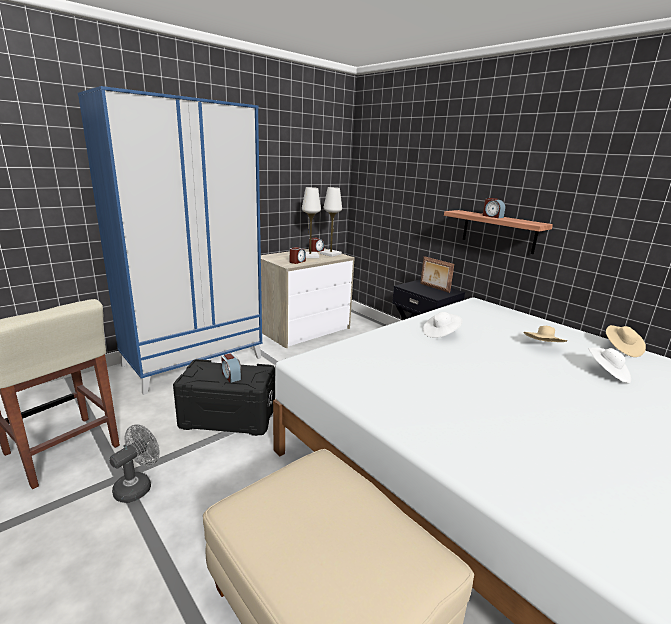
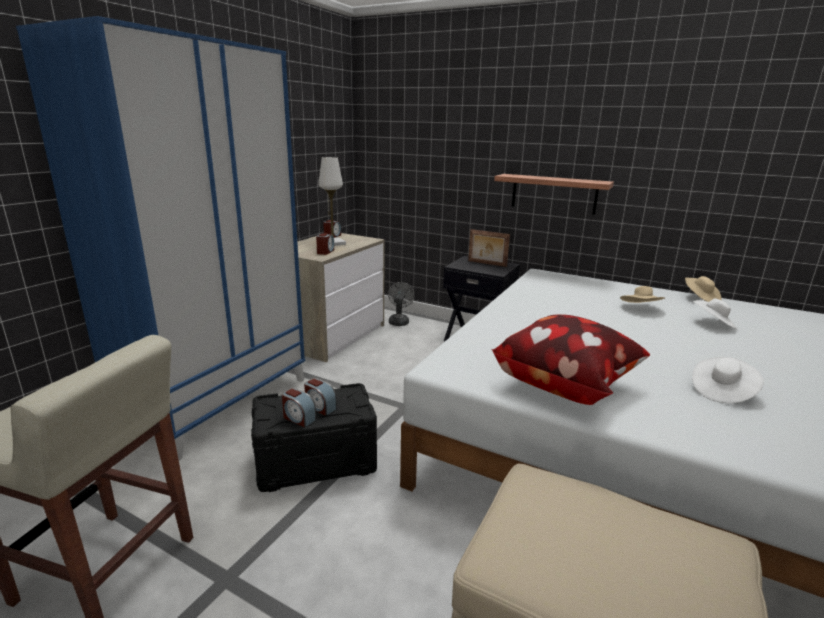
camera: 20 degrees left, 0 degrees up
(137, 486) = (260, 582): grey fan -> grey fan (399, 321)
(330, 254) = (353, 238): white table lamp -> none
(394, 394) = (564, 384): none -> pillow
(440, 333) = (541, 311): white hat -> white hat (722, 391)
(492, 216) = (549, 178): alarm clock -> alarm clock (299, 418)

